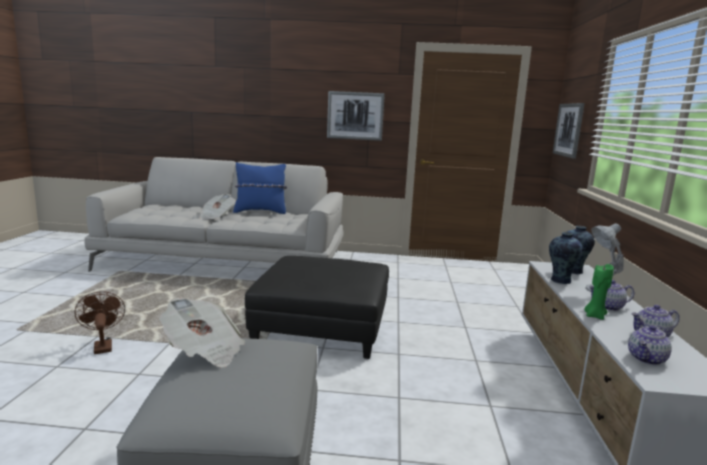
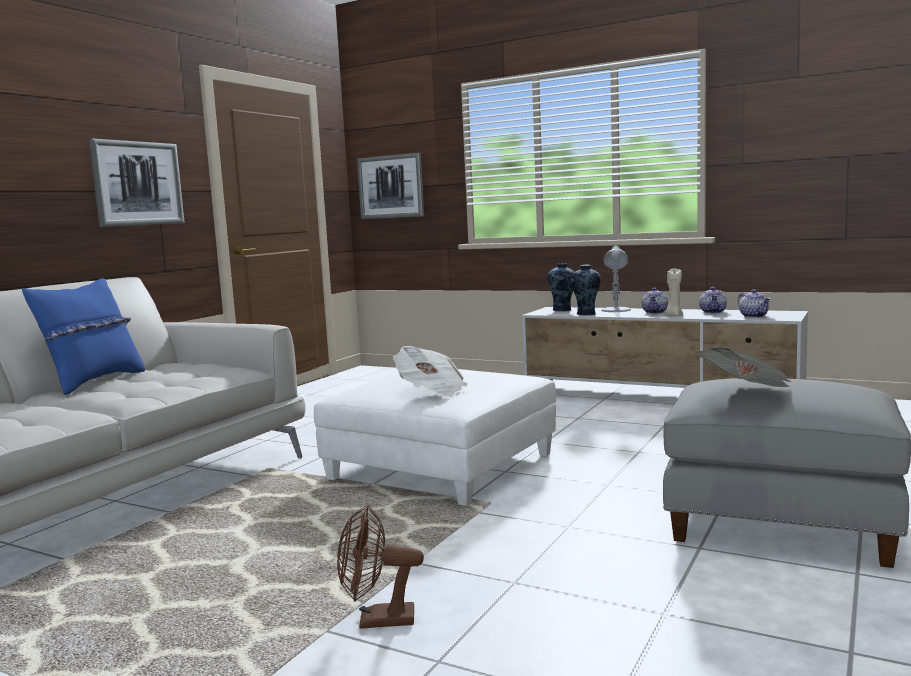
camera: 65 degrees left, 5 degrees down
(216, 216) = (75, 404): newspaper -> newspaper (431, 390)
(323, 326) = (443, 466): black ottoman -> white ottoman
(594, 316) = (673, 316): green candle -> beige candle

